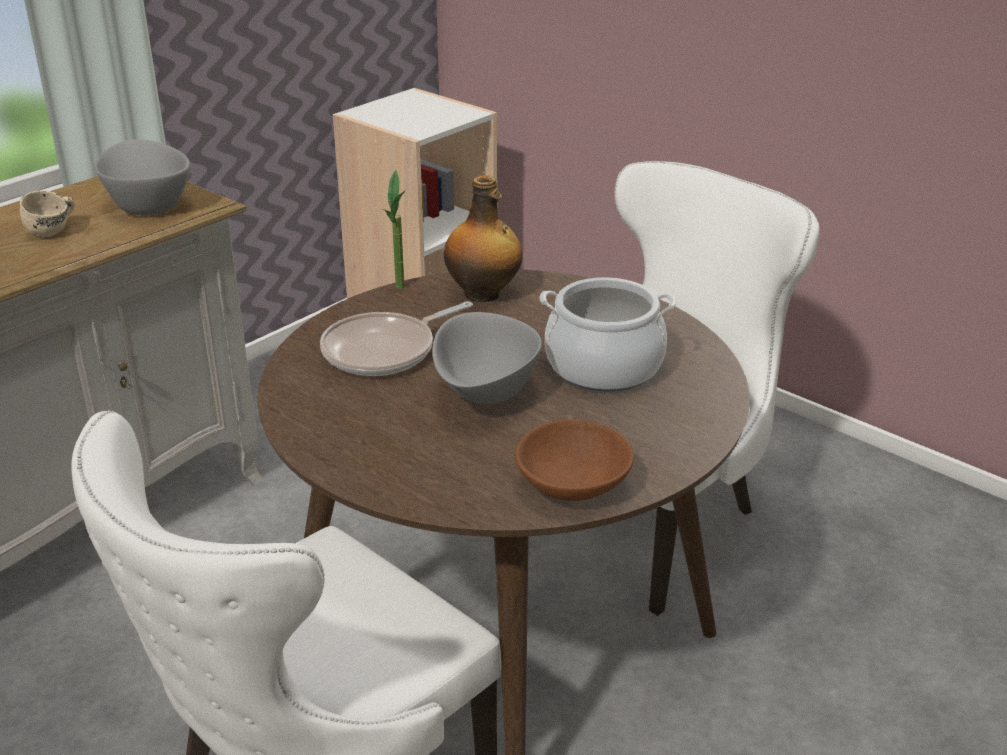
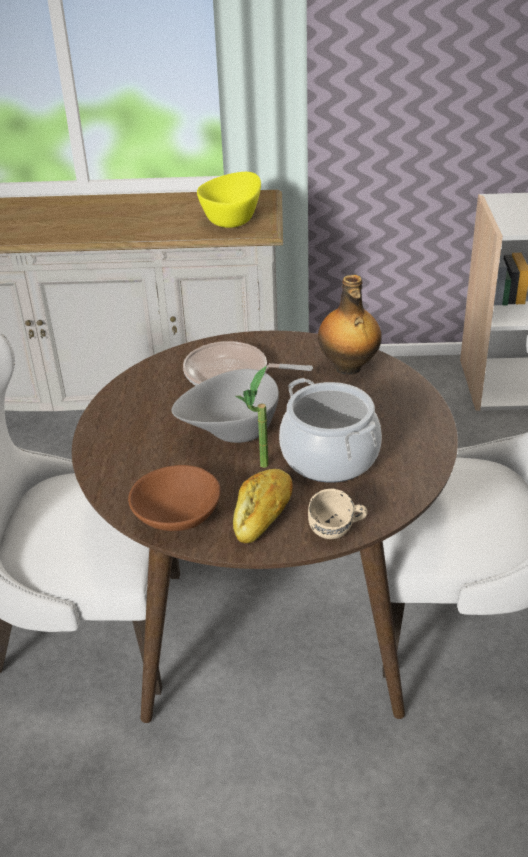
camera: 50 degrees right, 5 degrees up
(55, 231) = (165, 218): beige mug -> beige mug (337, 532)
(148, 204) = (233, 219): grey bowl -> yellow bowl
(401, 291) = (305, 340): potted plant -> potted plant (258, 469)
(638, 438) = (263, 514): none -> bread

